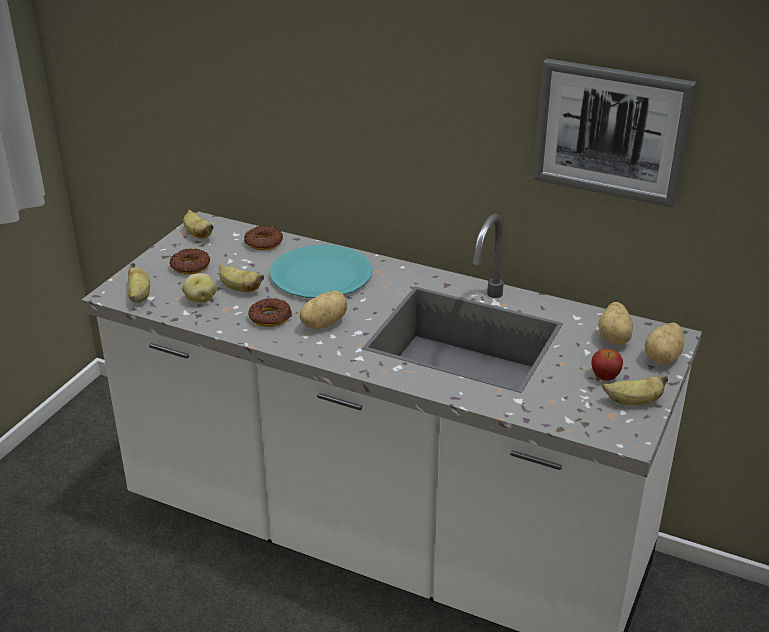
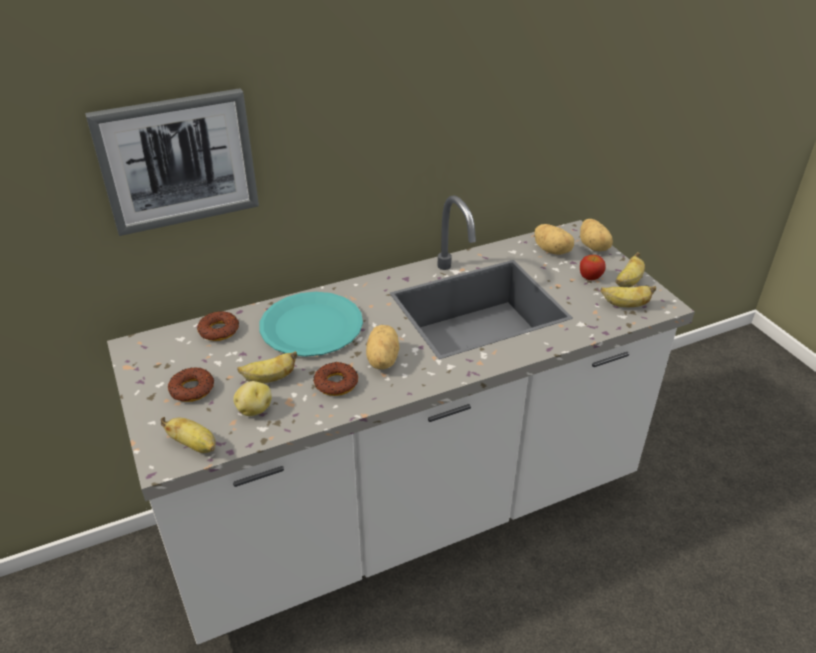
camera: 50 degrees left, 5 degrees up
(197, 234) = (146, 359): banana -> banana (625, 305)
(611, 131) = (510, 90): picture -> picture (177, 161)

